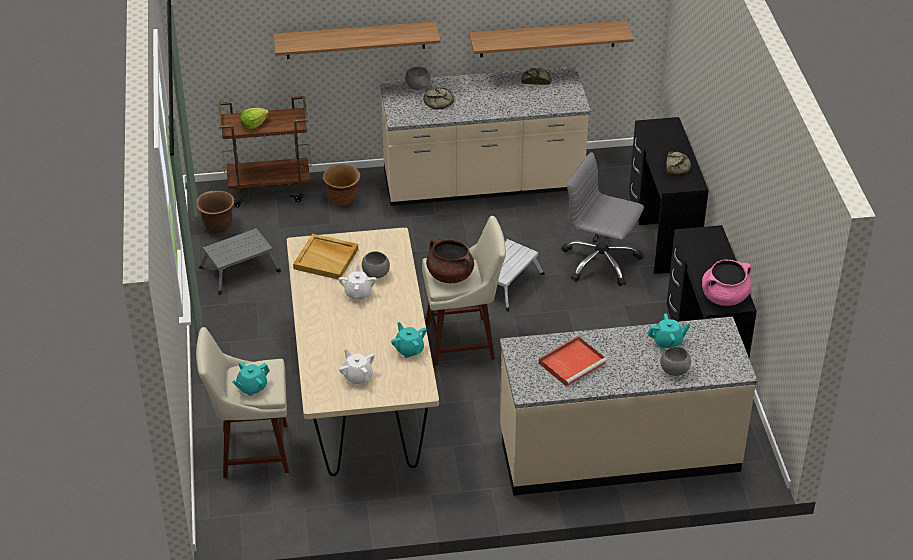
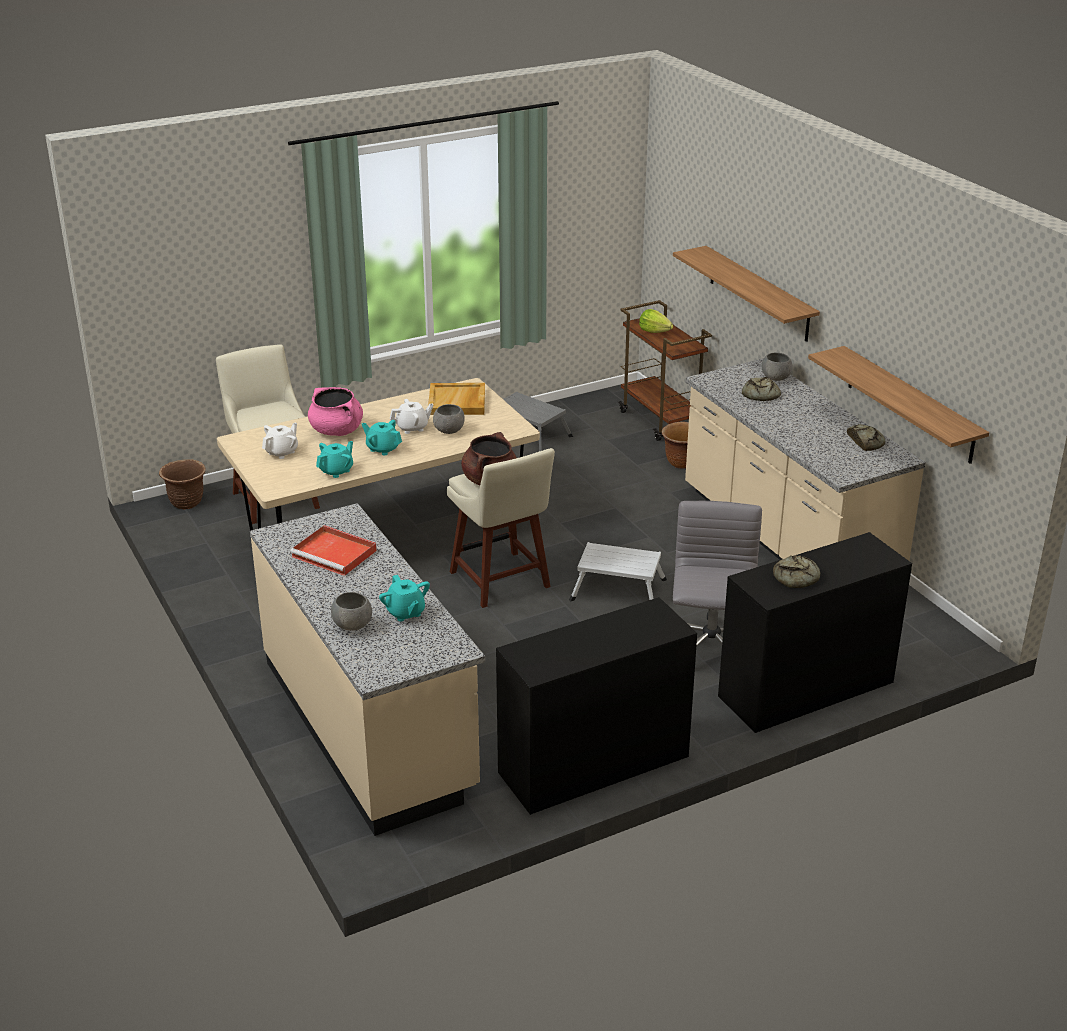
camera: 70 degrees right, 10 degrees down
(217, 226) = (585, 410): brown planter -> brown planter (186, 502)
(252, 387) = (258, 415): turquoise teapot -> turquoise teapot (382, 449)
(724, 297) = (542, 656): pink cooking pot -> pink cooking pot (337, 431)

